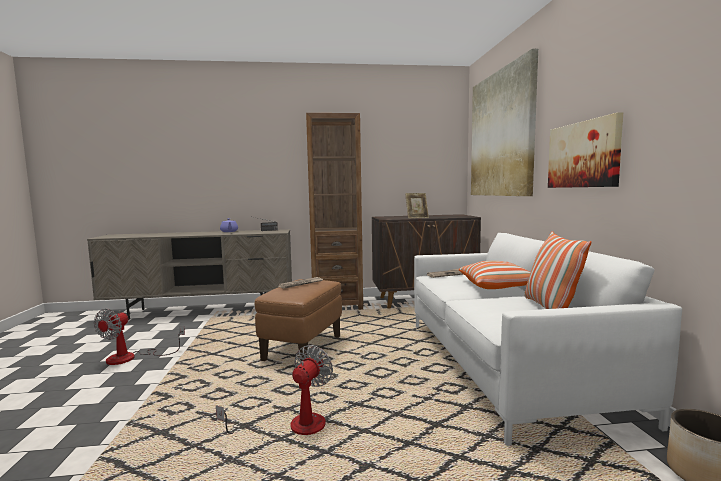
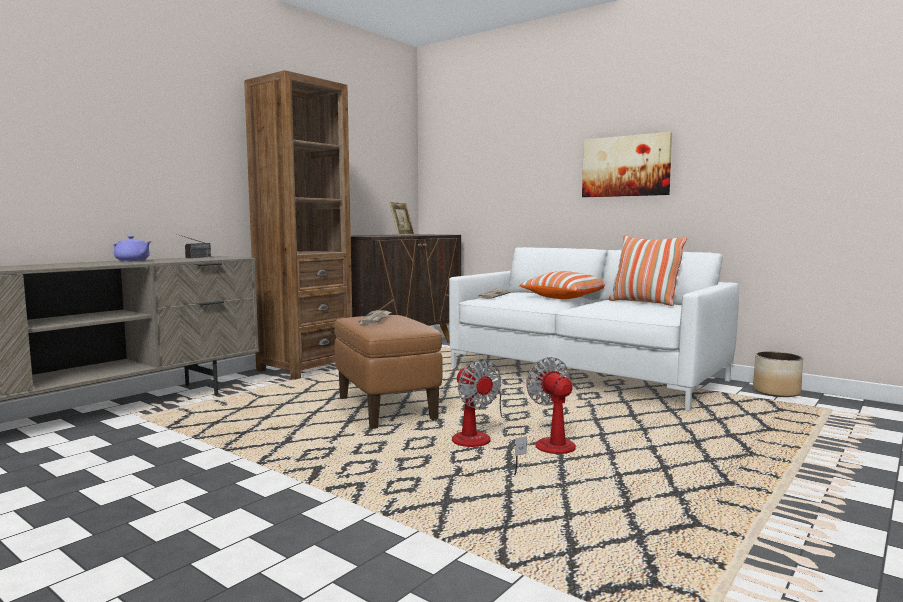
camera: 45 degrees left, 0 degrees up
(131, 357) = (154, 483): fan -> fan (476, 436)
(501, 134) = (493, 138): picture -> none

